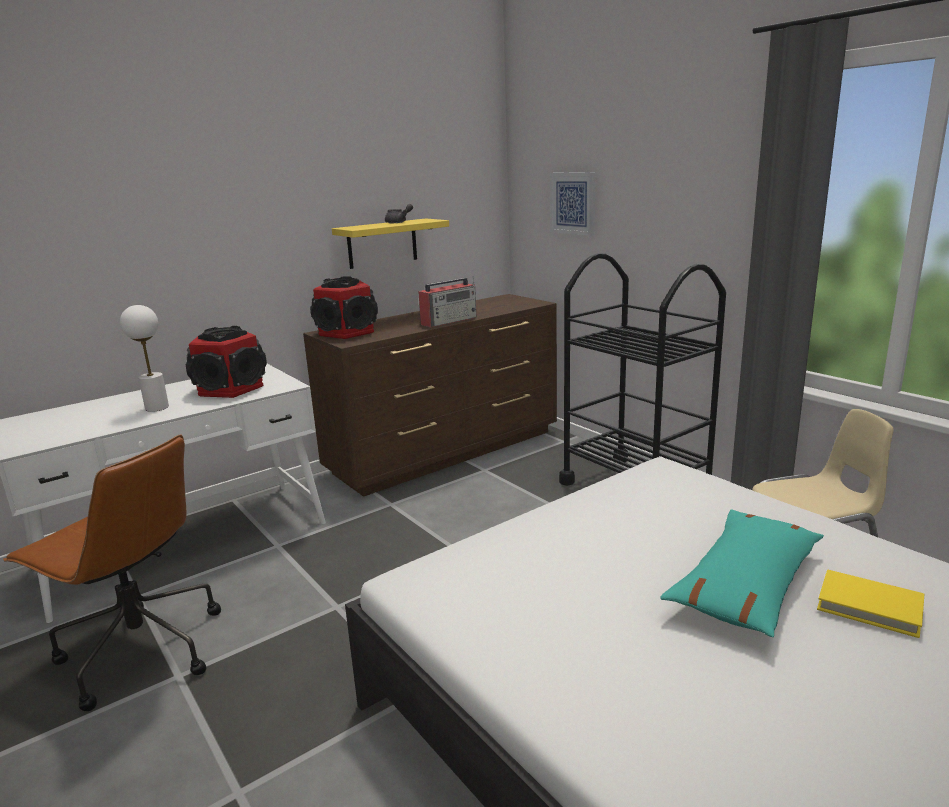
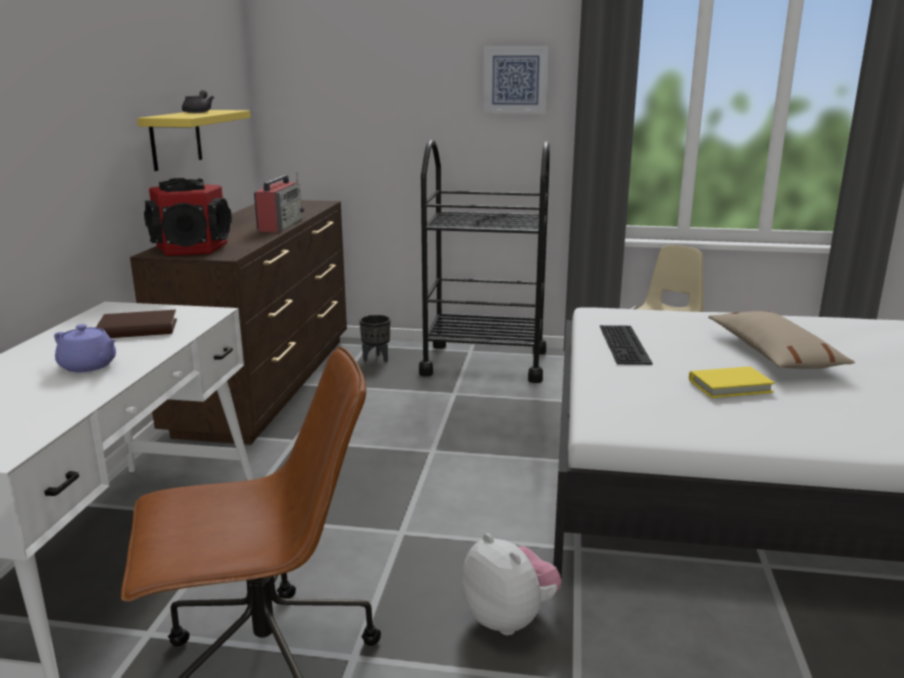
camera: 45 degrees left, 0 degrees up
(157, 407) = (89, 366): white table lamp -> purple teapot
(230, 388) = (138, 329): speaker -> brown book
(285, 714) = (509, 618): none -> plush toy
(551, 455) = (376, 358): none -> black planter
(573, 203) = (355, 94): picture -> picture (515, 79)
(606, 511) = (626, 344): none -> keyboard
(746, 584) = (773, 354): turquoise pillow -> beige pillow
(869, 607) = (837, 343): yellow book -> yellow book (730, 386)

